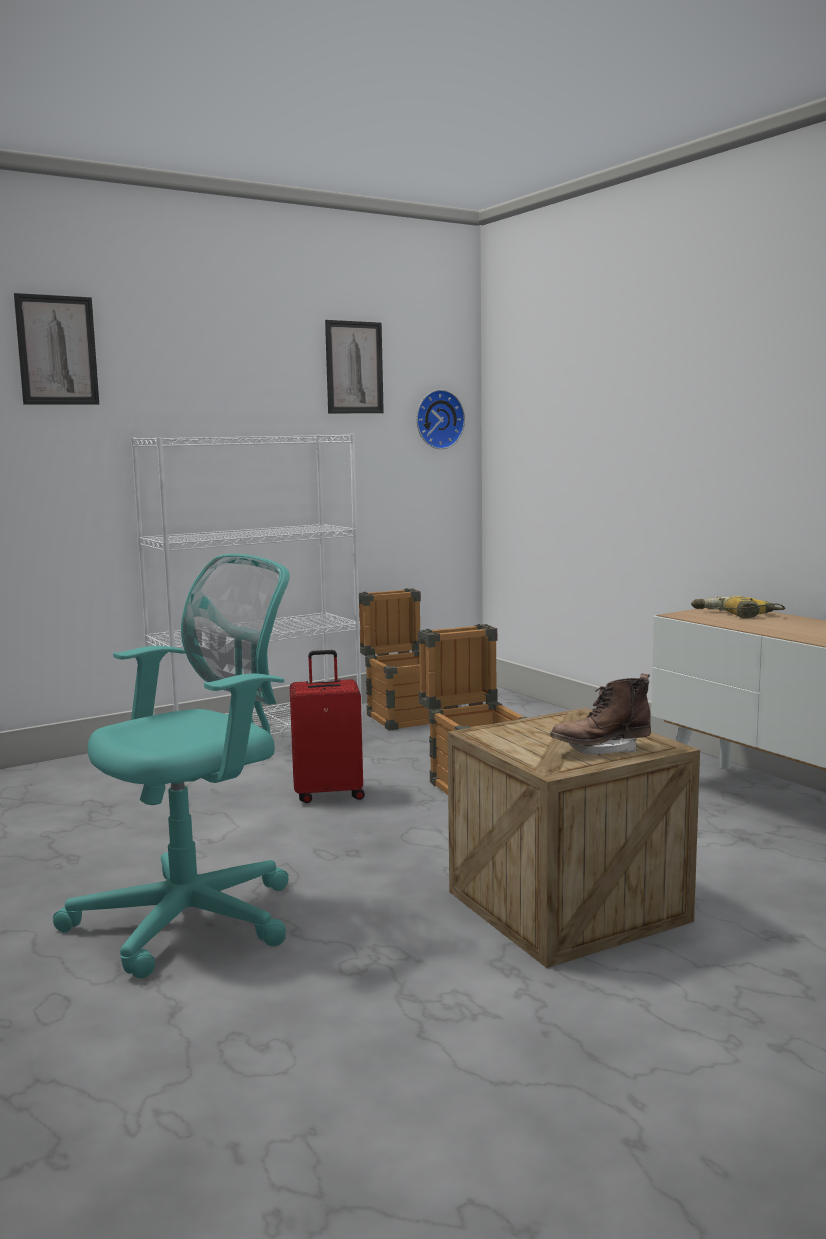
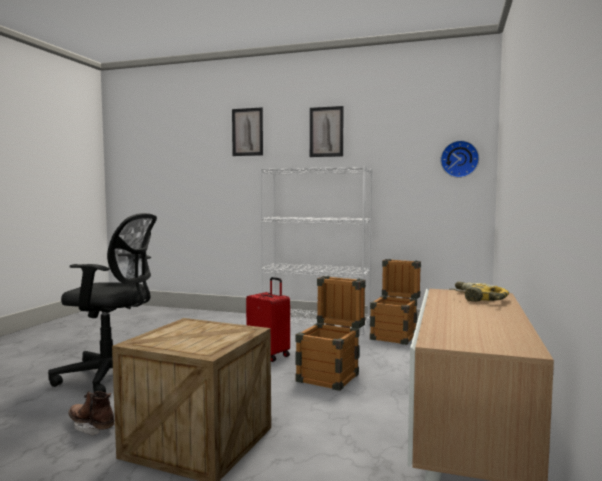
camera: 50 degrees right, 5 degrees down
(196, 918) = (112, 377): turquoise office chair -> black office chair
(354, 367) = (399, 130): picture -> picture (326, 132)
(601, 750) = (183, 344): brown boot -> brown boot (91, 427)

